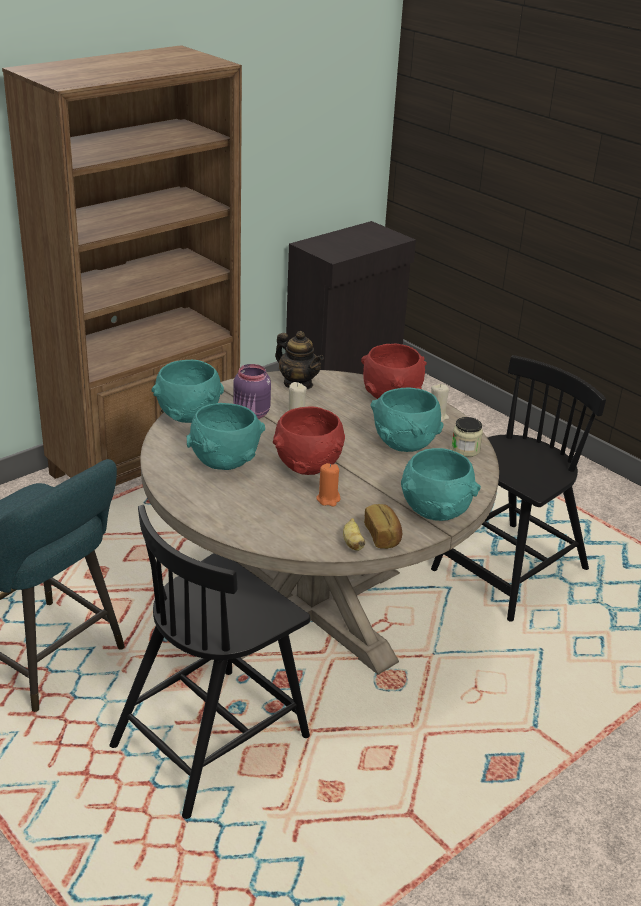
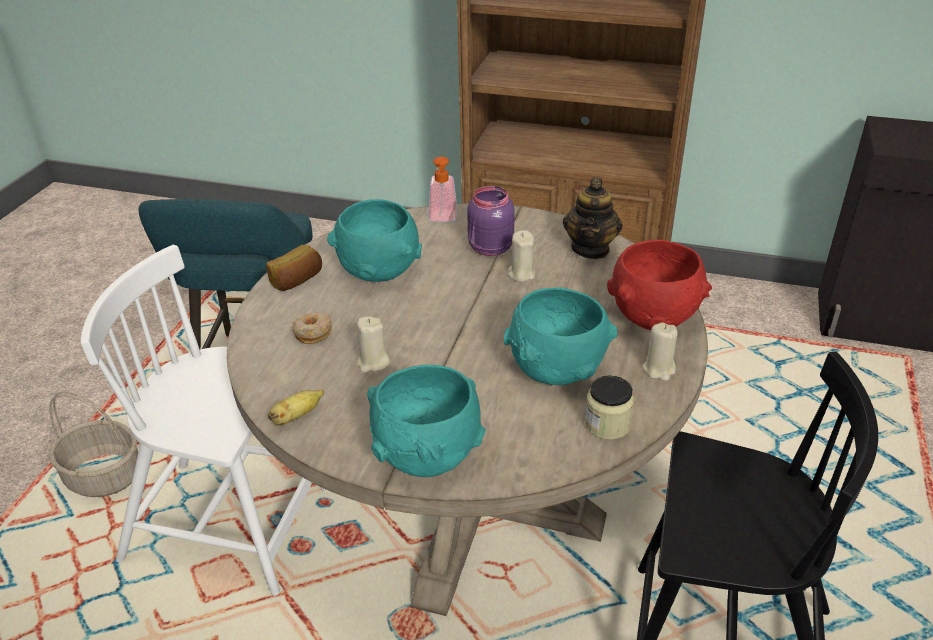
camera: 60 degrees right, 5 degrees up
(69, 801) = (105, 476): none -> basket
(189, 415) = (442, 219): turquoise bowl -> soap dispenser
(213, 738) = (231, 524): black chair -> white chair
(267, 510) = (313, 333): none -> donut
(308, 466) = (427, 323): red bowl -> none
(328, 499) = (373, 363): orange candle -> beige candle
(383, 536) = (332, 433): bread -> bread (297, 280)

